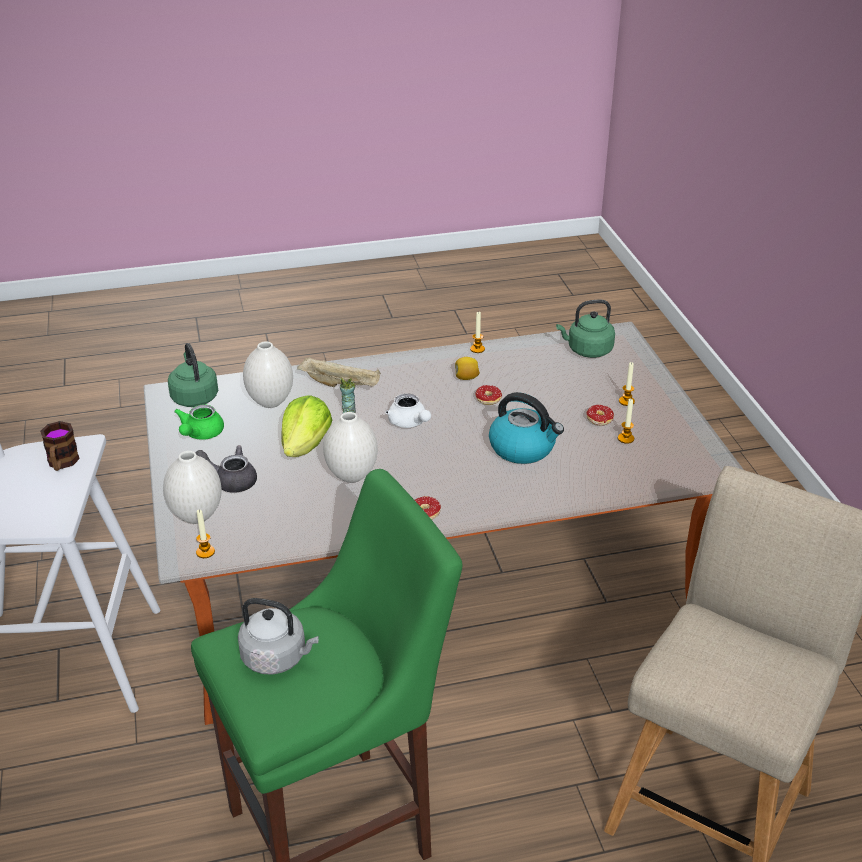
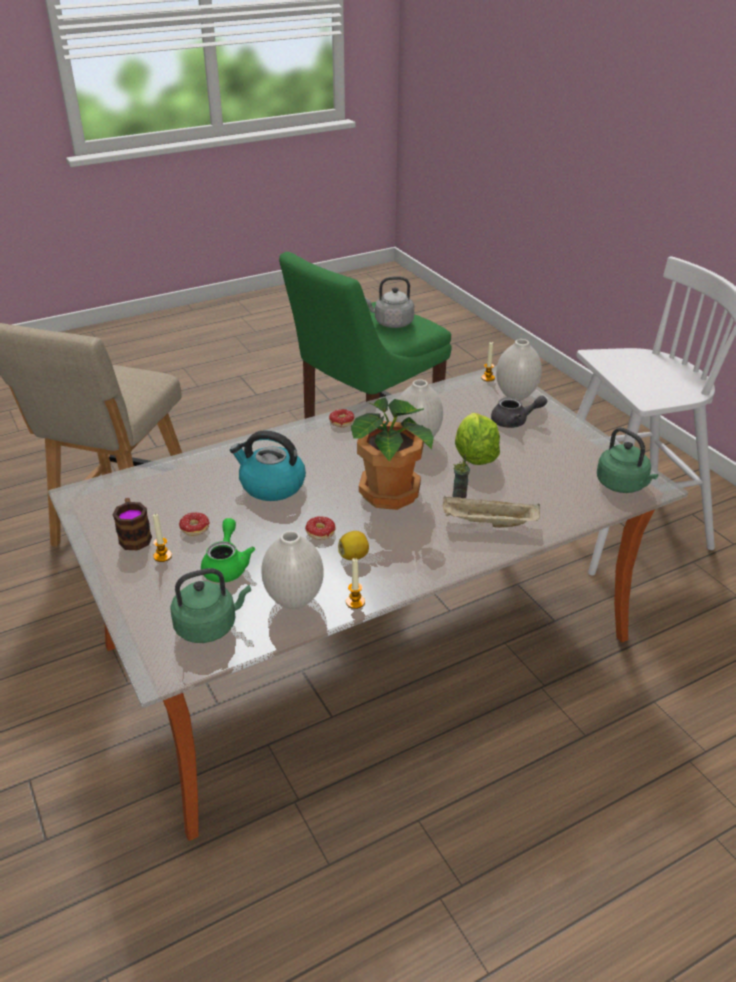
camera: 165 degrees right, 0 degrees up
(62, 463) = (644, 386): mug -> mug (134, 536)
(200, 434) = (578, 452): green teapot -> green teapot (227, 565)
(270, 402) = (544, 492): white vase -> white vase (295, 600)
(409, 423) = (392, 493): white teapot -> potted plant
(625, 438) = (167, 511): candle -> none

